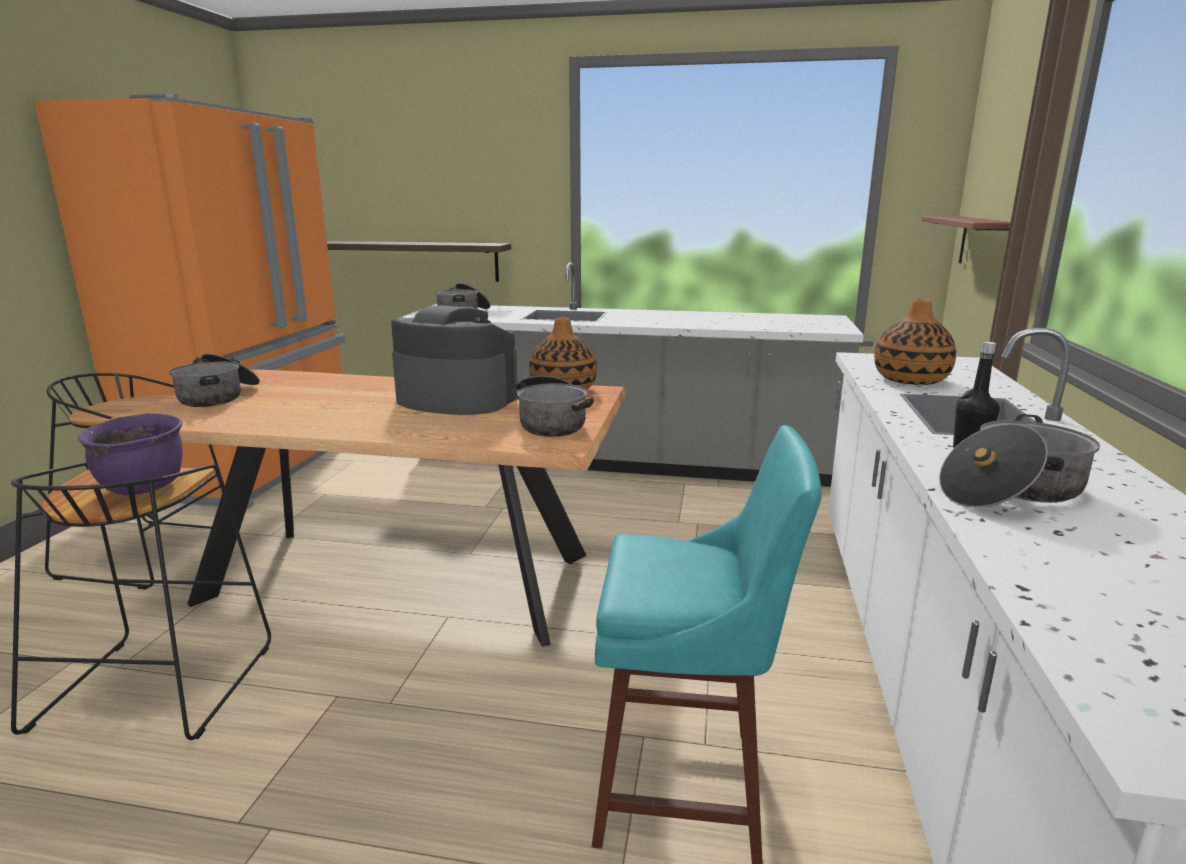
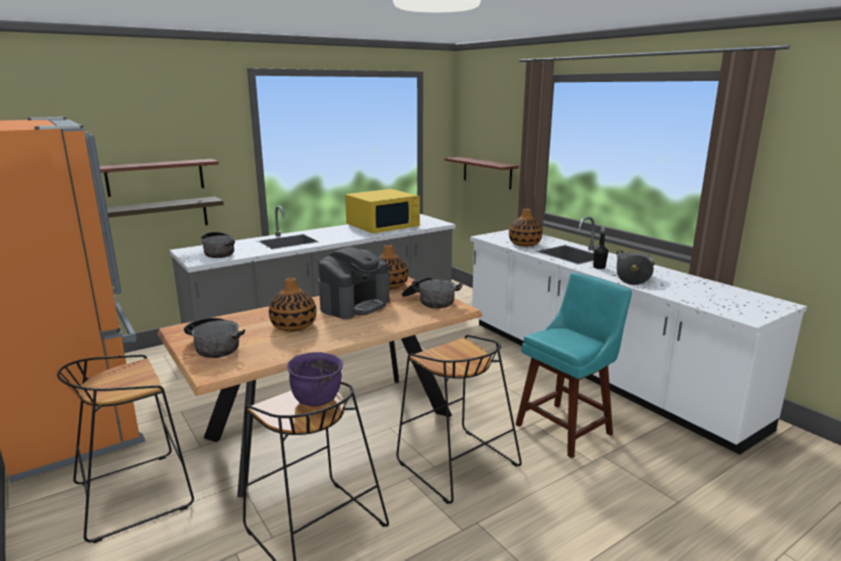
camera: 45 degrees left, 0 degrees up
(332, 400) = (293, 326): none -> vase
(418, 718) = (455, 463): none -> black stool
(441, 209) = (155, 177): none -> shelf
(455, 399) = (355, 305): coffee machine -> coffee machine turned 150 degrees clockwise
(737, 319) = (383, 226): none -> yellow microwave

